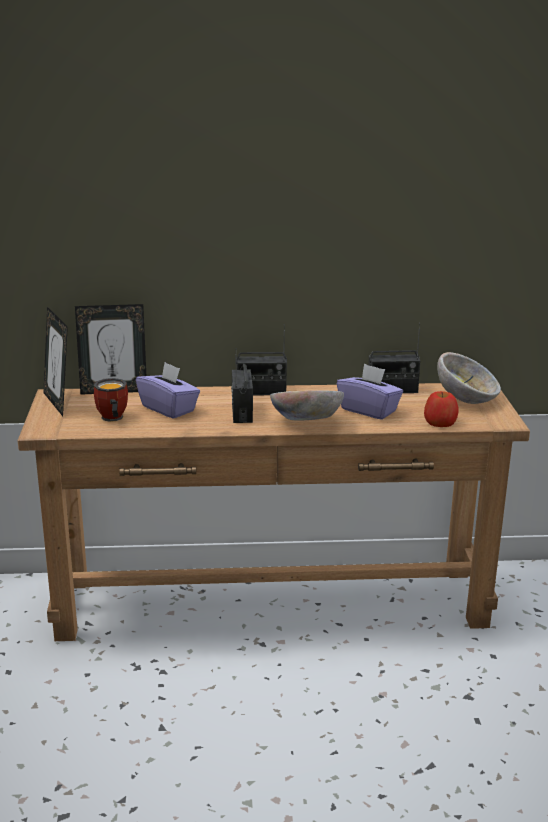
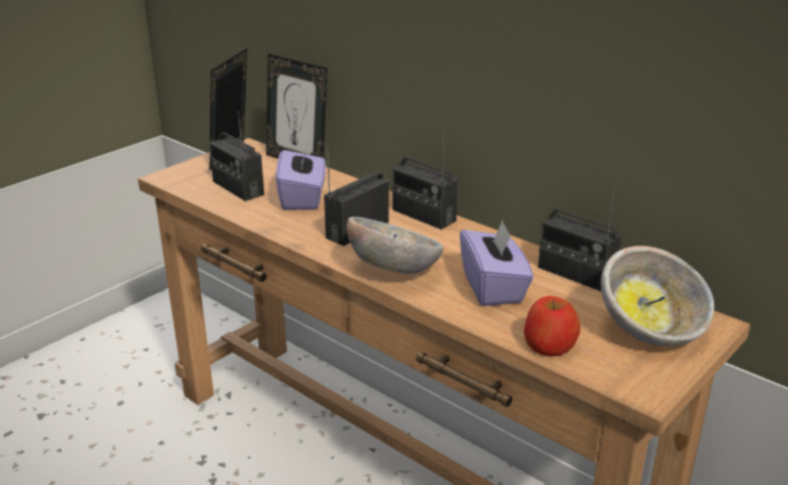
camera: 45 degrees right, 5 degrees up
(111, 419) = (237, 188): mug -> radio

